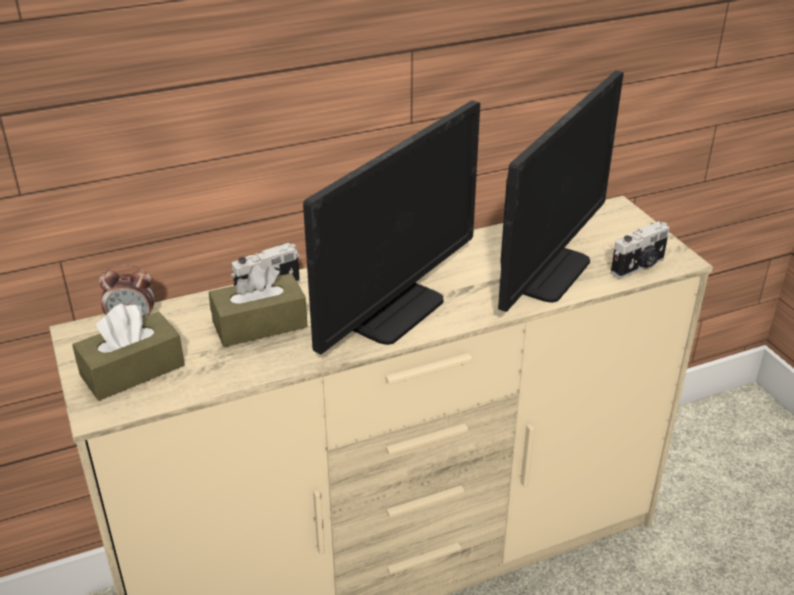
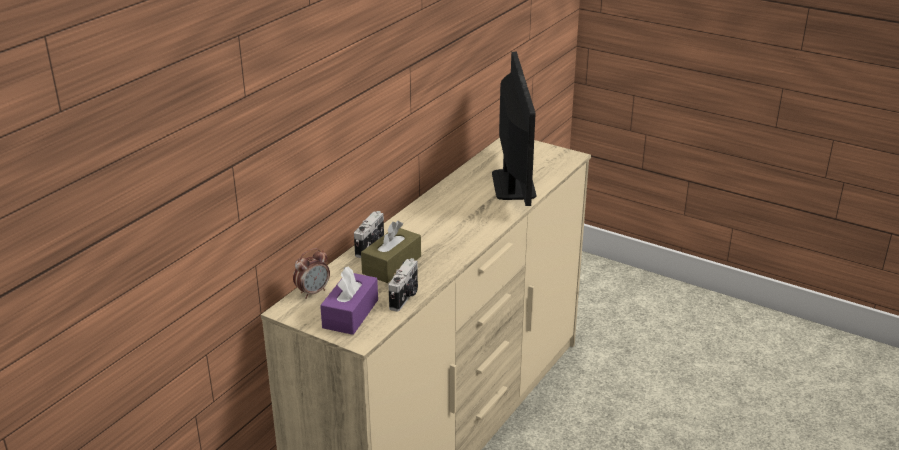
camera: 35 degrees left, 5 degrees down
(132, 370) = (350, 314): brown tissue box -> purple tissue box
(393, 310) = (457, 231): monitor -> none
(639, 267) = (556, 166): camera -> camera (405, 297)

